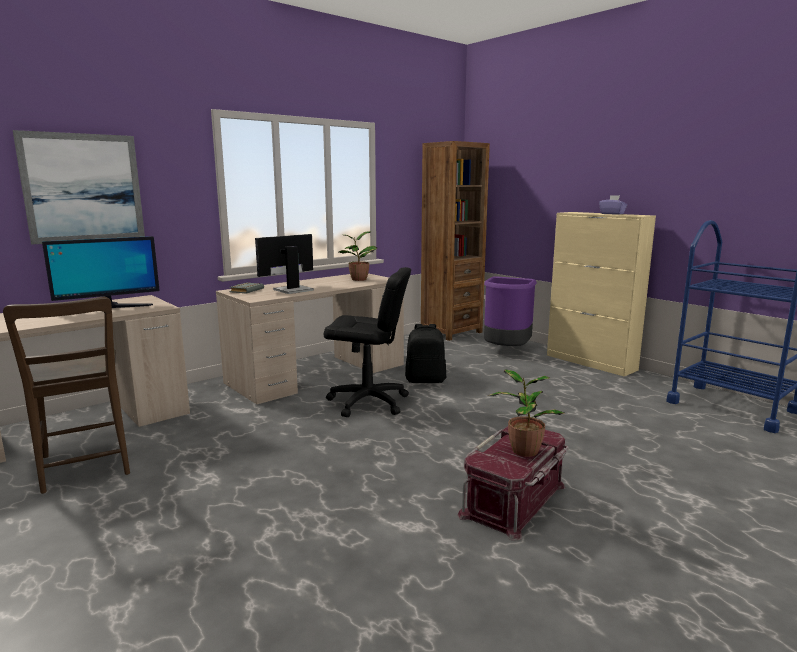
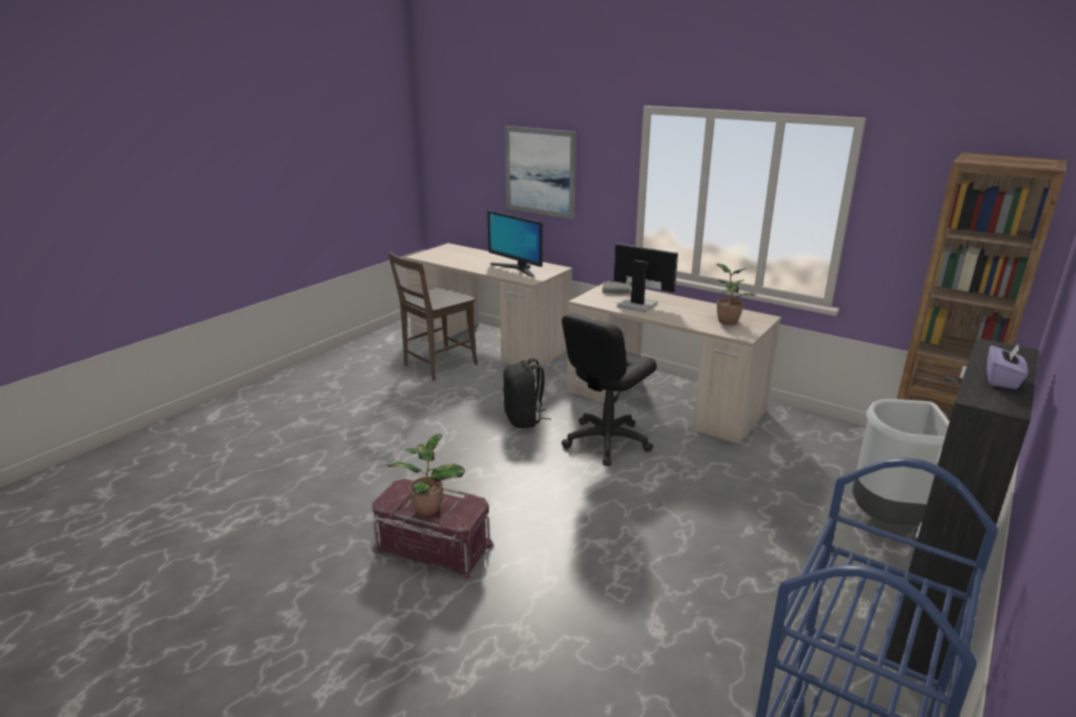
camera: 75 degrees right, 10 degrees up
(368, 402) = (606, 441): black office chair -> black office chair turned 45 degrees clockwise
(425, 380) = (698, 466): black backpack -> black backpack (524, 419)
(506, 351) = (887, 520): purple trash can -> grey trash can
(591, 362) = (926, 617): beige cabinet -> black cabinet

